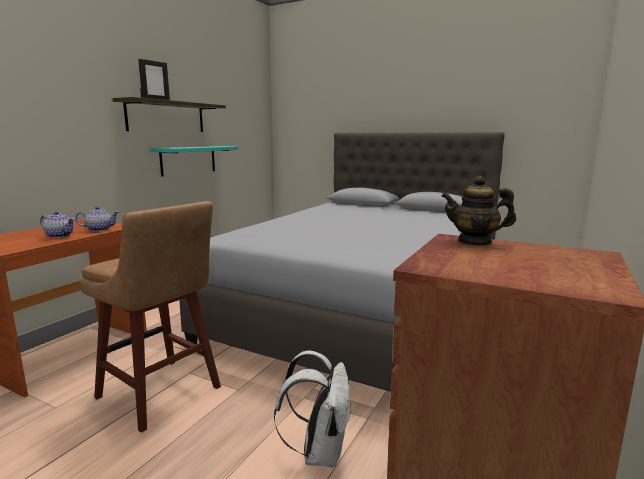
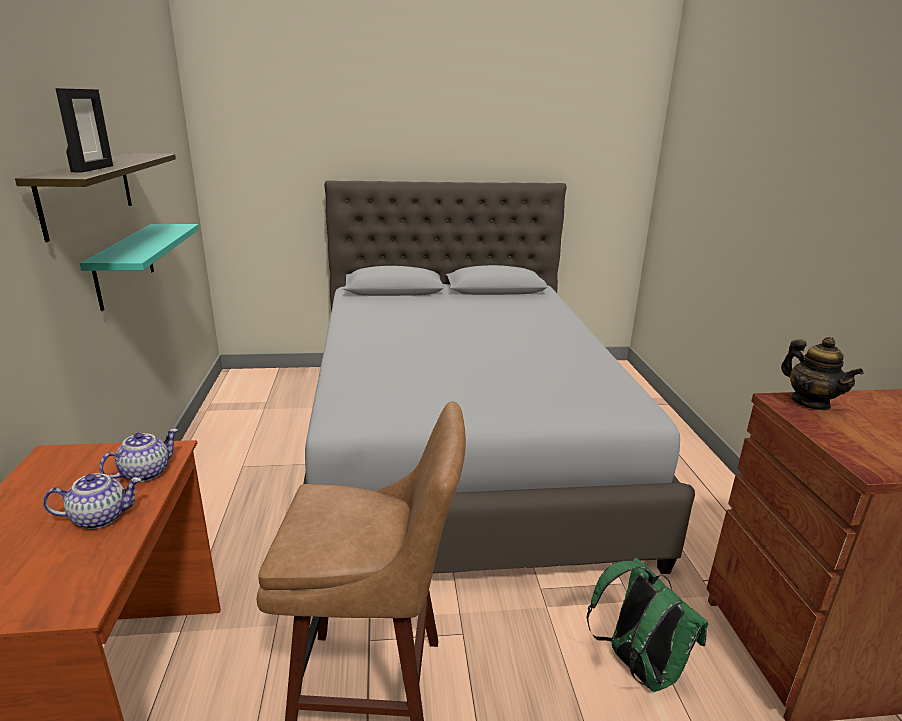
camera: 35 degrees left, 10 degrees up
(320, 451) = (637, 666): white backpack -> green backpack
(475, 242) = (810, 402): teapot -> teapot turned 90 degrees counterclockwise

